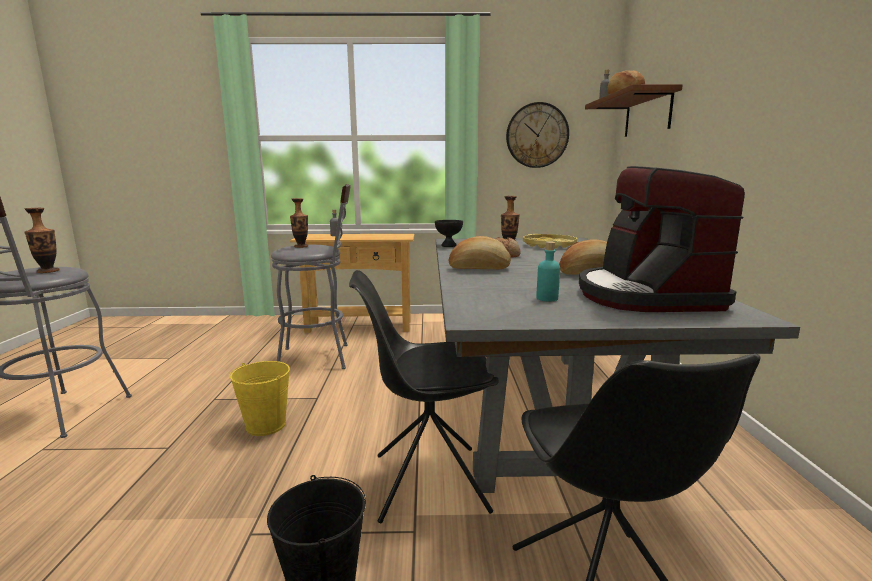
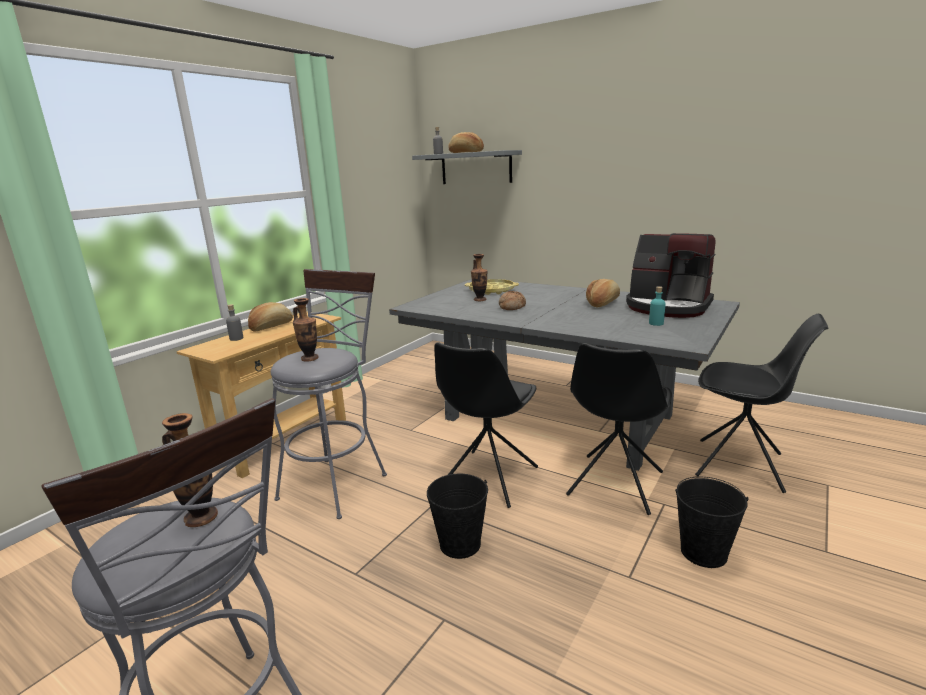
camera: 55 degrees left, 5 degrees up
(266, 425) = (460, 544): yellow bucket -> black bucket
(373, 408) = (488, 479): none -> black chair
(449, 245) = (439, 311): black bowl -> none
(479, 268) = (551, 320): bread -> bread (271, 327)
(537, 135) = (374, 185): wall clock -> none
(647, 114) = (476, 168): brown shelf -> grey shelf

